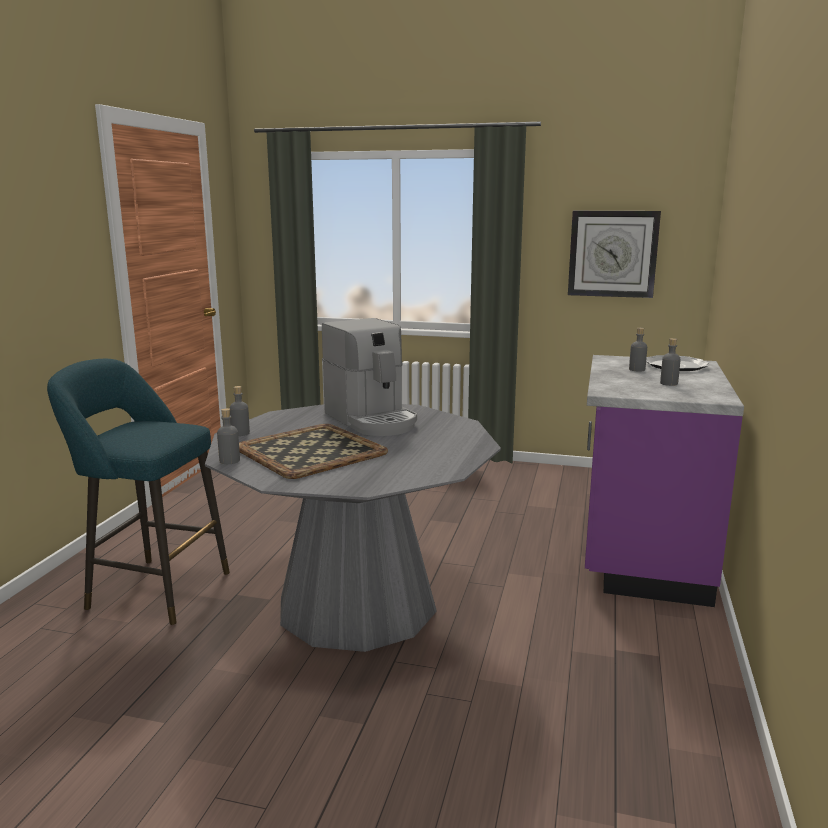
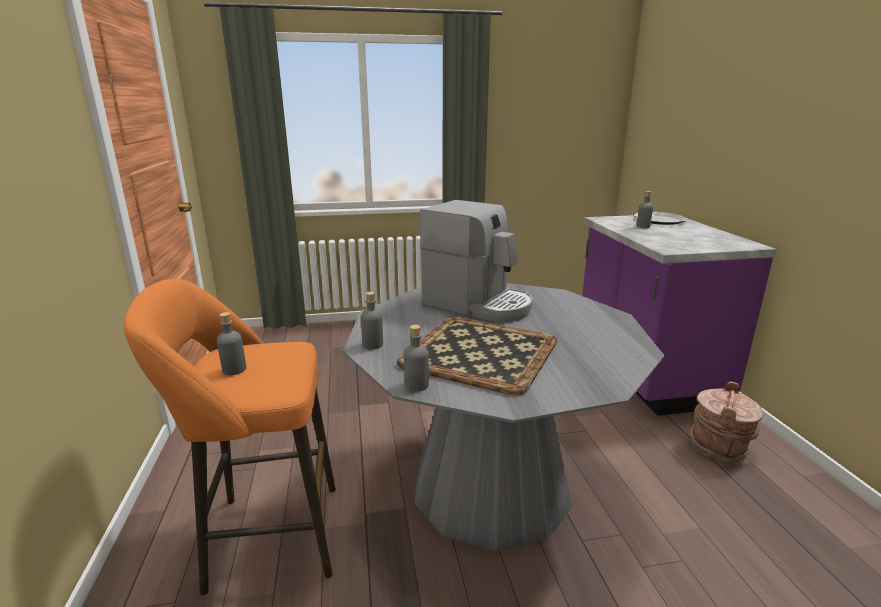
camera: 25 degrees left, 5 degrees up
(152, 589) = (265, 536): turquoise stool -> orange stool
(612, 254) = (553, 131): wall clock -> none
(638, 635) = (719, 447): none -> brown bucket
(668, 383) = (690, 236): grey bottle -> grey bottle (234, 369)

